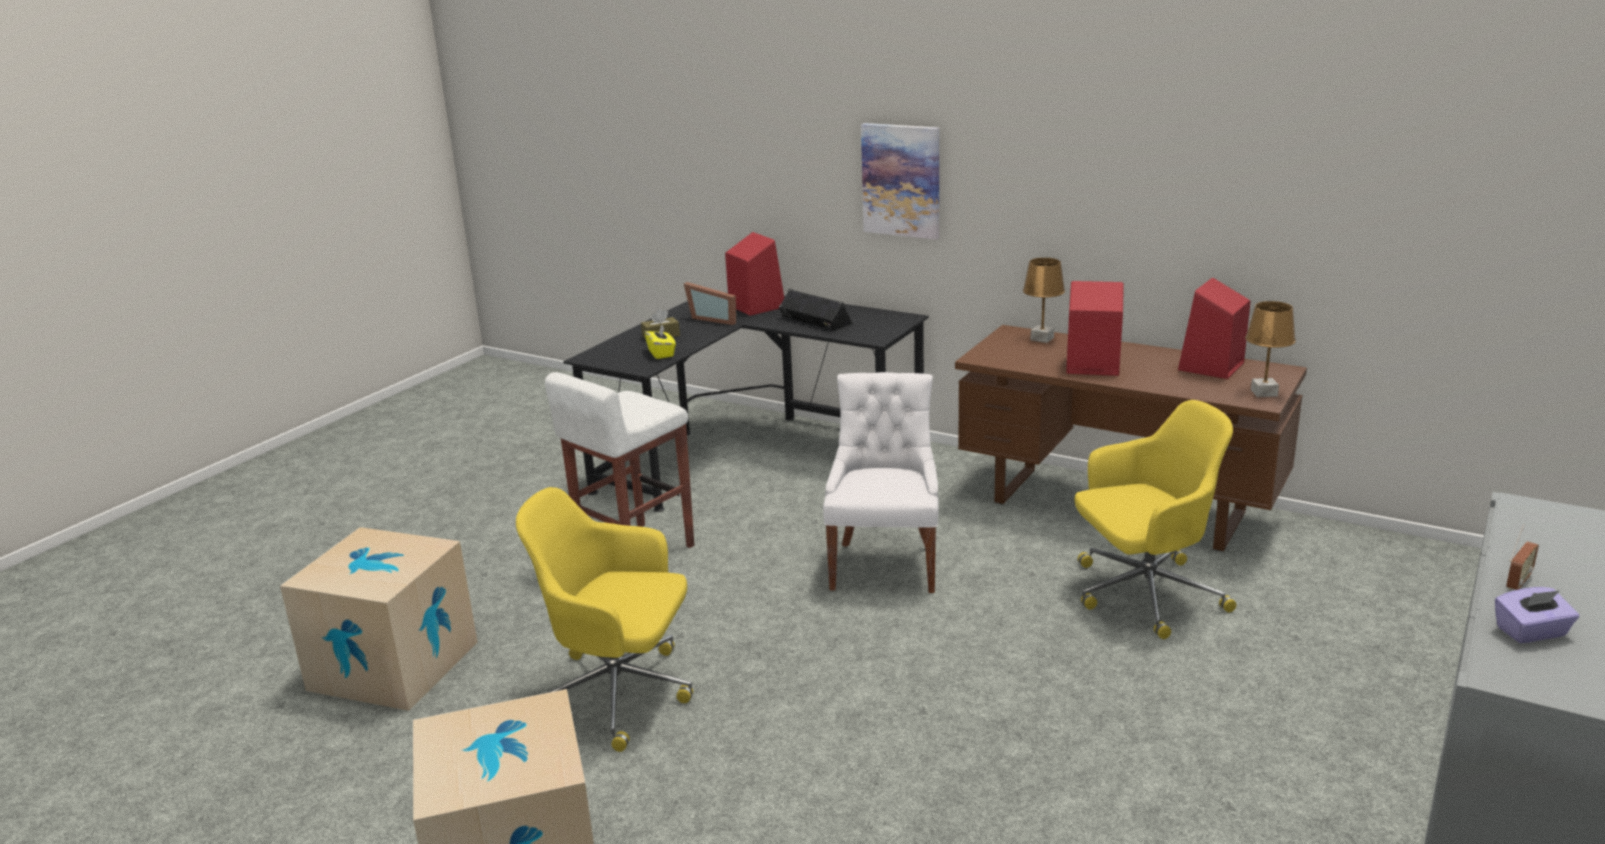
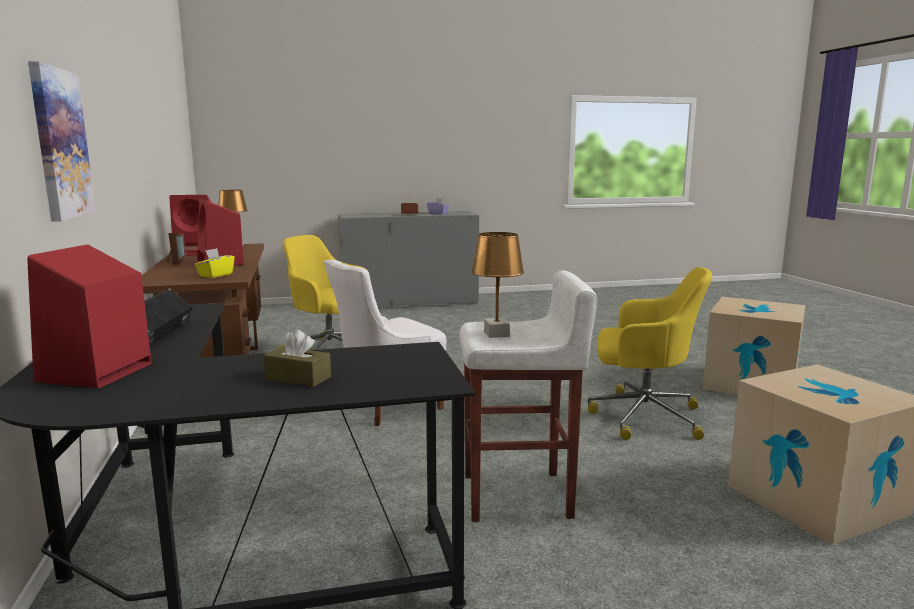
camera: 135 degrees left, 10 degrees down
(619, 694) = (642, 416): yellow office chair -> yellow office chair turned 45 degrees counterclockwise
(661, 353) = (362, 357): yellow tissue box -> yellow tissue box (215, 275)
(714, 319) = (182, 376): picture frame -> picture frame (174, 261)
(1042, 339) = (164, 276): brown table lamp -> brown table lamp (496, 334)

